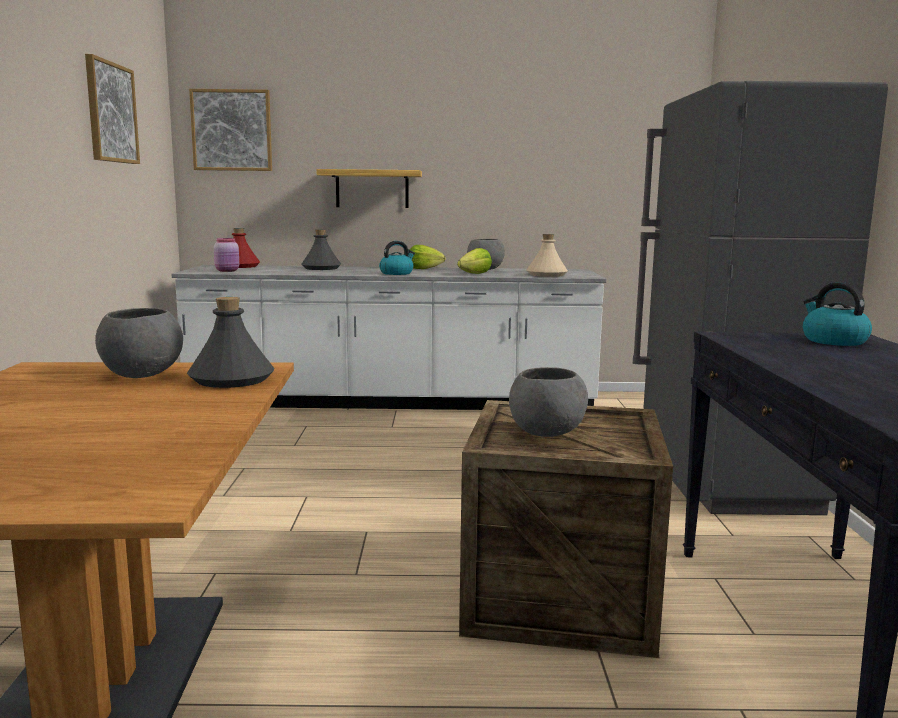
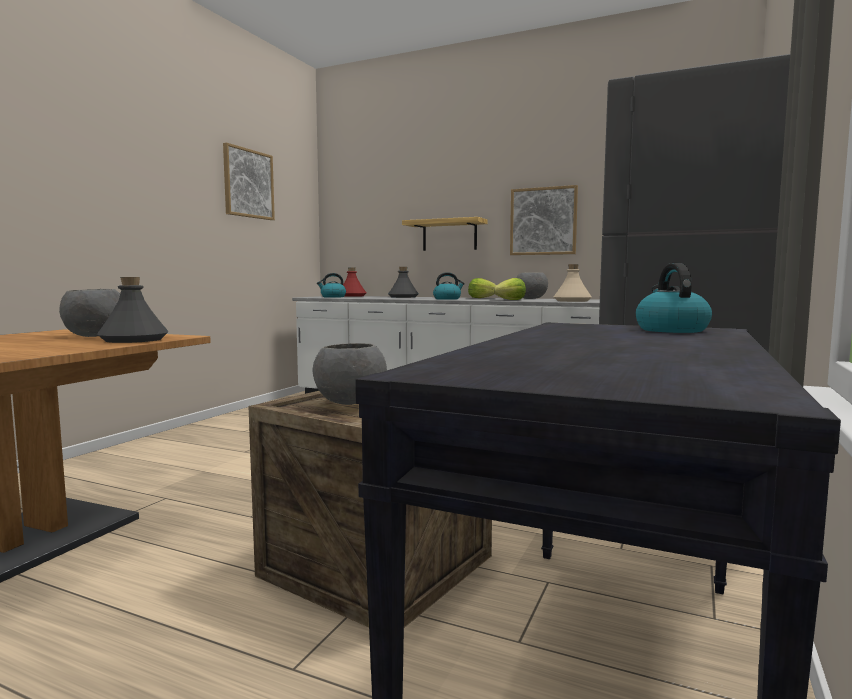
camera: 25 degrees right, 5 degrees down
(228, 271) = (332, 297): pink jar -> kettle
(232, 130) = (355, 197): picture -> picture (543, 221)

